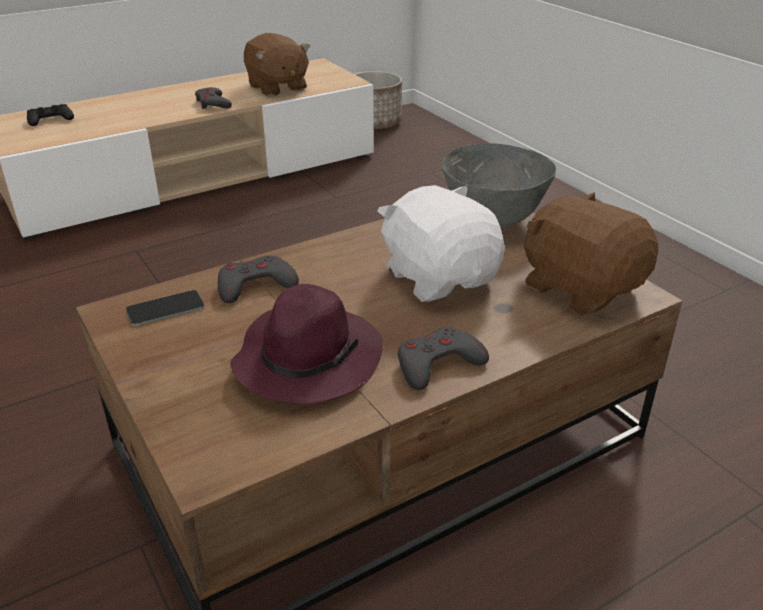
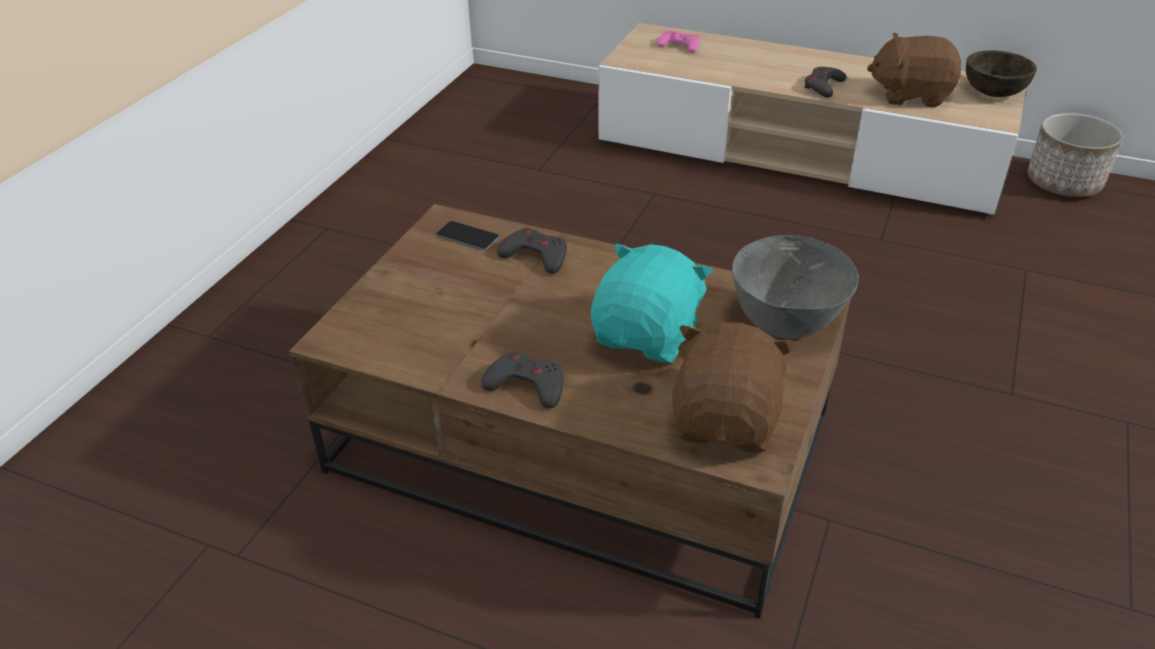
camera: 55 degrees right, 5 degrees up
(50, 120) = (679, 46): black game controller -> pink game controller
(277, 87) = (910, 95): brown plush toy -> brown plush toy turned 75 degrees clockwise
(308, 359) = (473, 323): purple hat -> none
(319, 69) = (993, 92): none -> brown bowl
(440, 278) = (648, 335): white plush toy -> turquoise plush toy

